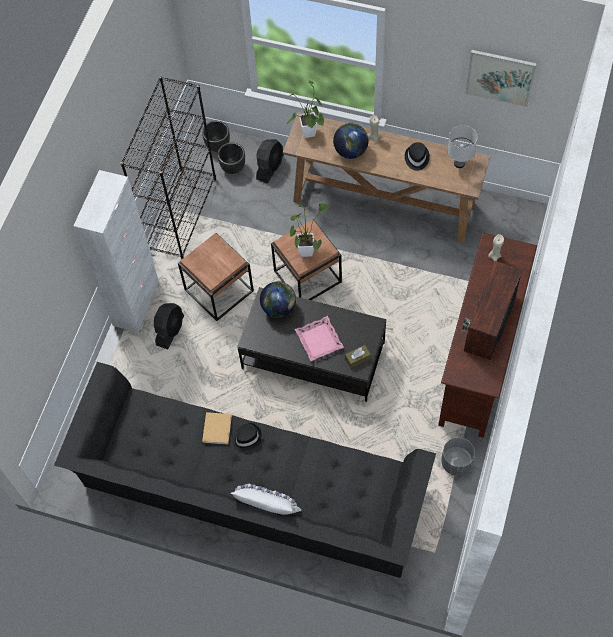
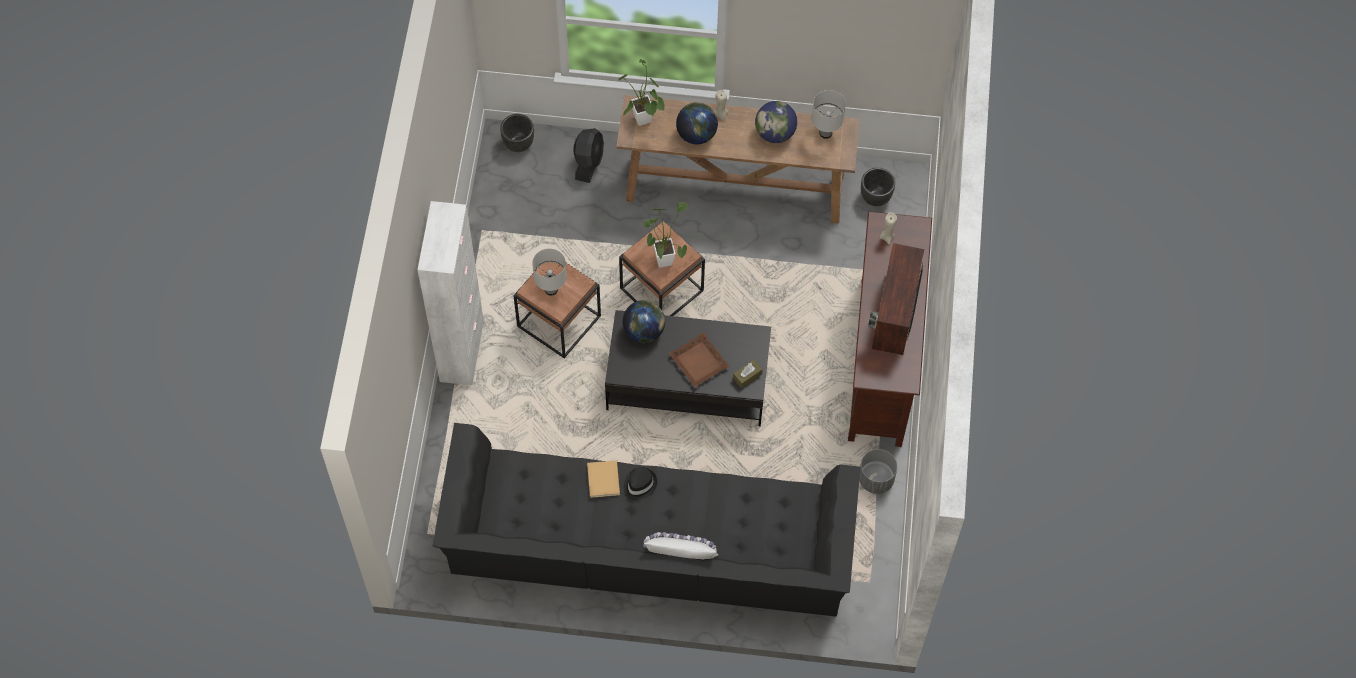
camera: 15 degrees left, 0 degrees up
(170, 330) = (510, 377): black fan -> none
(182, 214) = (493, 234): black bookcase -> none
(208, 262) = (551, 290): none -> white table lamp
(233, 168) = (543, 169): black planter -> black planter (875, 198)
(318, 340) = (698, 362): pink tray -> brown tray
(416, 158) = (775, 133): black hat -> globe
(500, 77) = (864, 32): picture -> none

